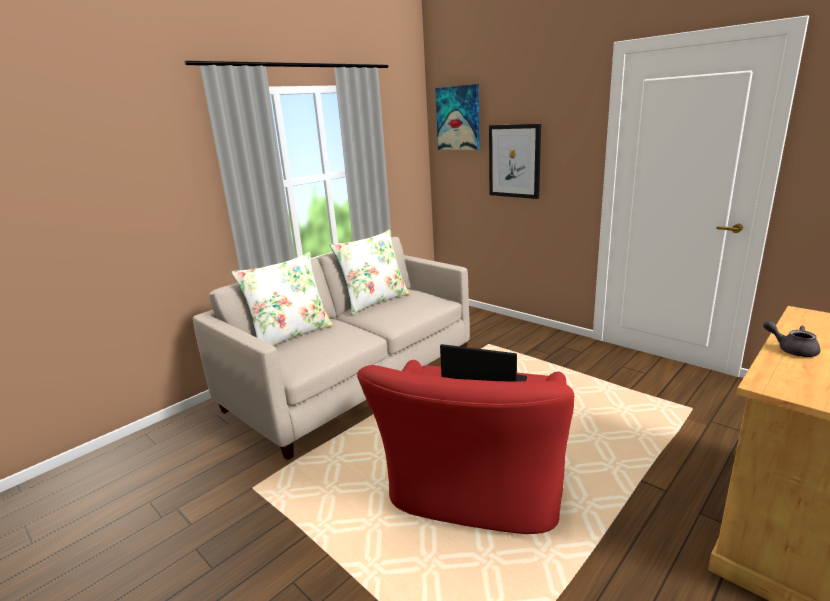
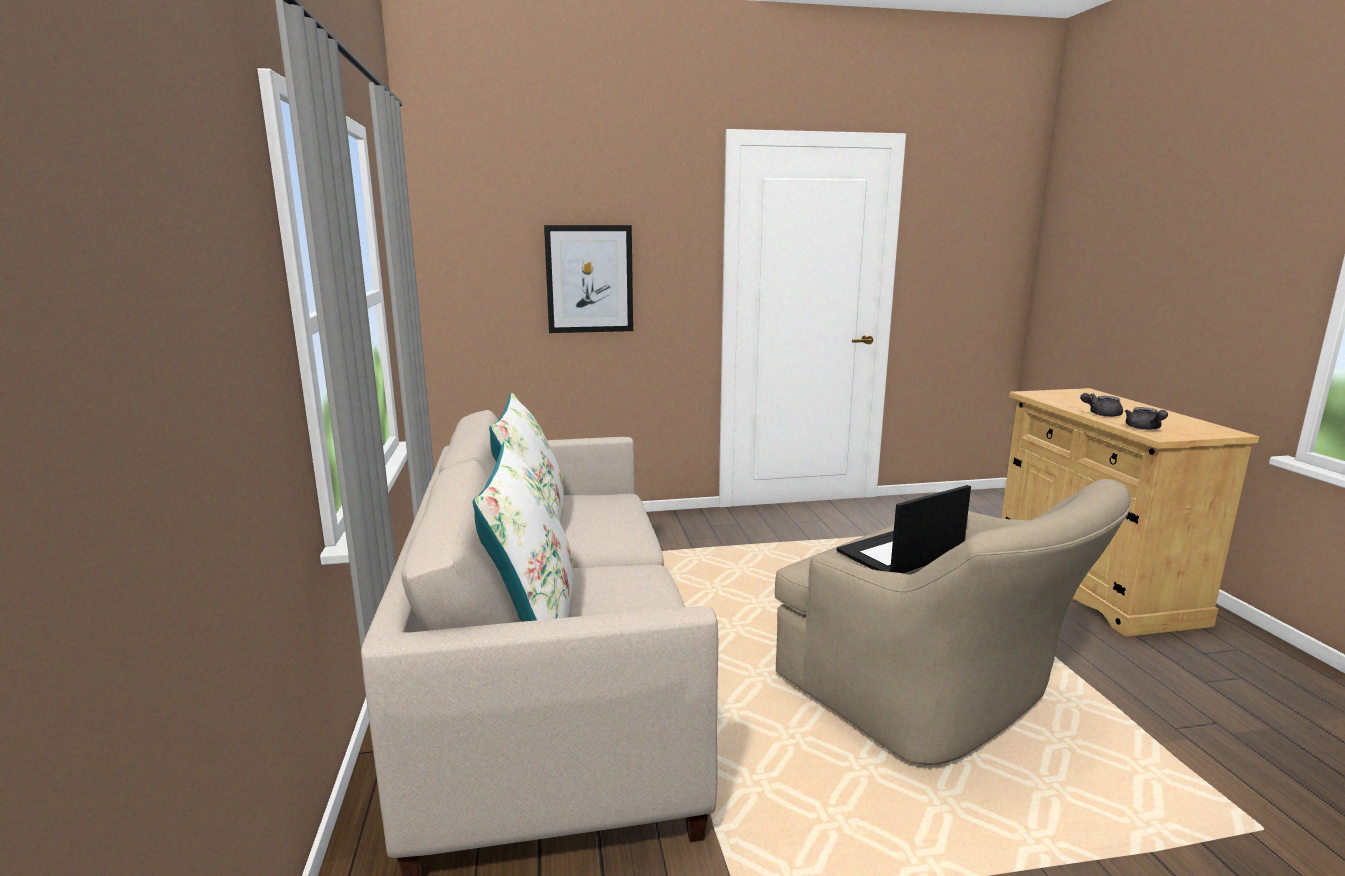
camera: 55 degrees left, 5 degrees down
(458, 118) = (477, 212): picture -> none
(476, 489) = (931, 695): red armchair -> beige armchair
(779, 374) = (1144, 428): none -> grey teapot

